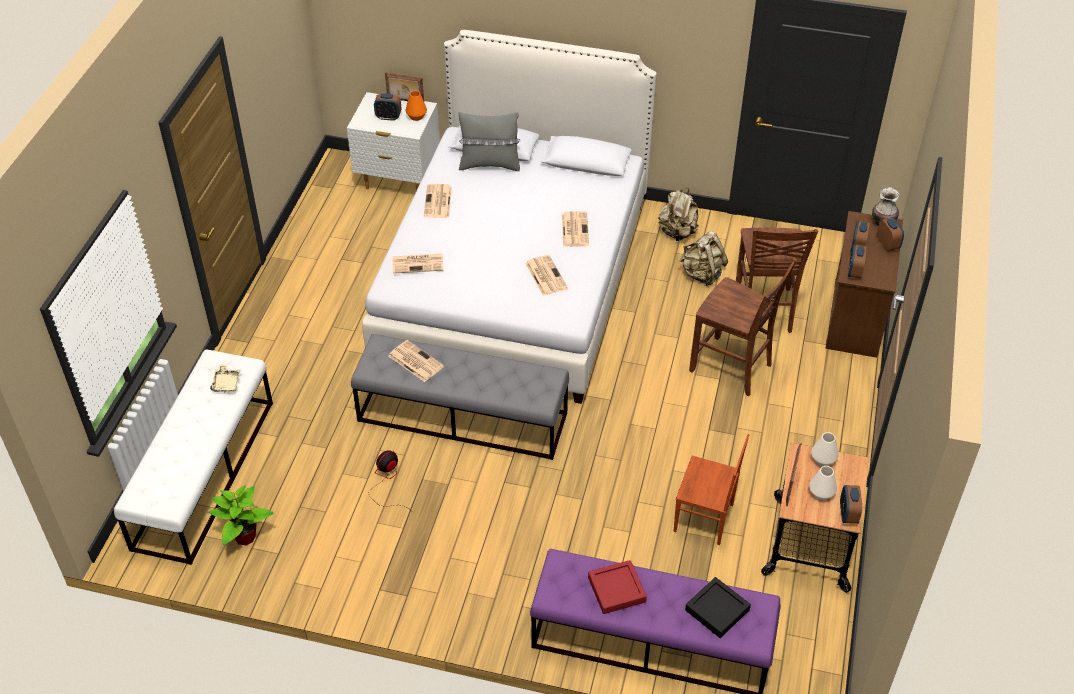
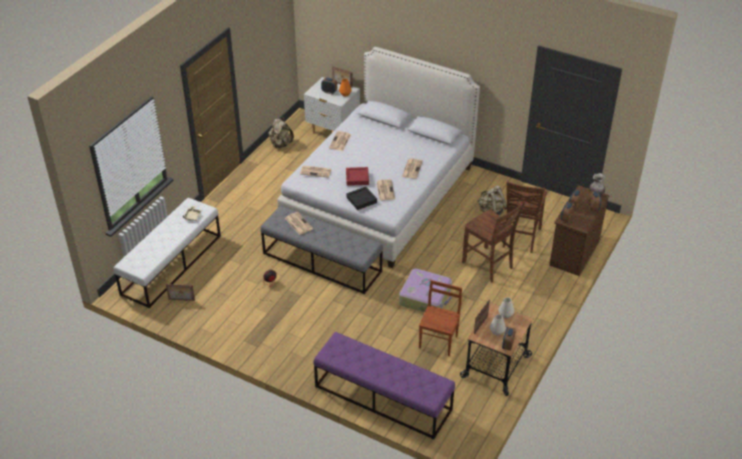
camera: 15 degrees right, 5 degrees down
(244, 537) = (181, 300): potted plant -> picture frame
(490, 164) = (377, 126): grey pillow -> none
(616, 590) = (363, 359): red tray -> red tray (357, 178)
(654, 444) = (425, 297): none -> suitcase
(678, 232) = (486, 186): beige backpack -> beige backpack (281, 144)
(704, 519) = (439, 341): brown chair -> brown chair turned 105 degrees counterclockwise
(717, 610) = (415, 380): black tray -> black tray (361, 200)

